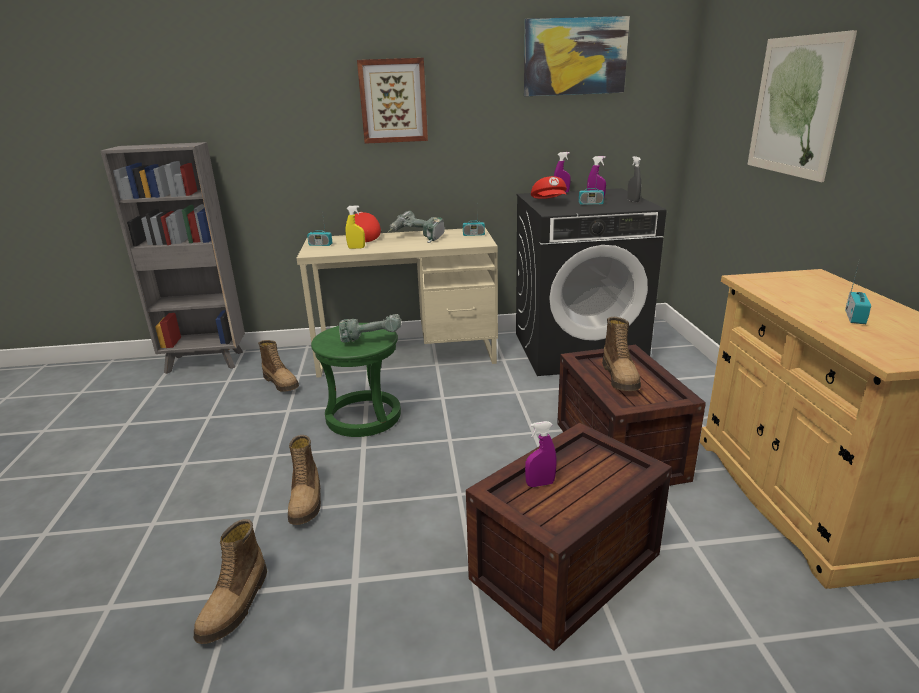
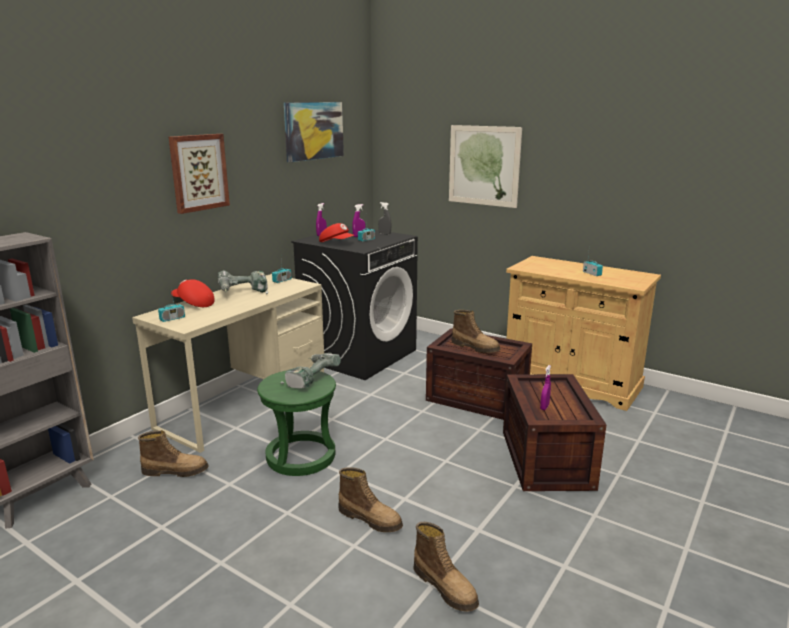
camera: 50 degrees left, 5 degrees down
(356, 248) = (216, 312): yellow spray bottle -> none

